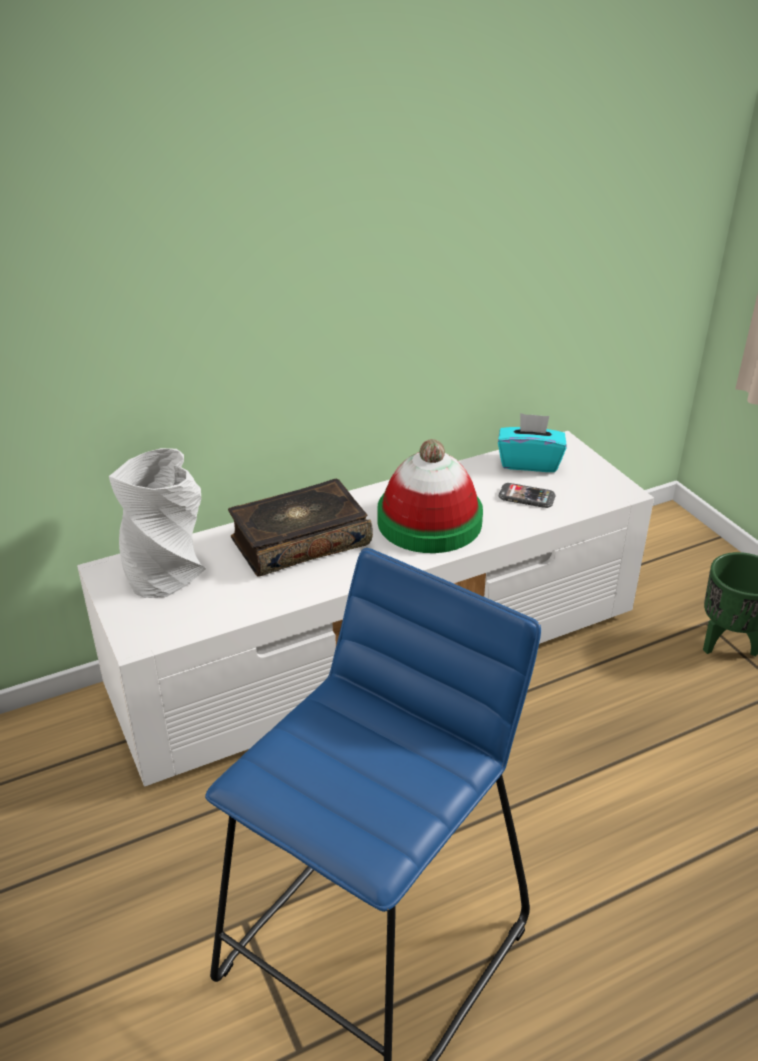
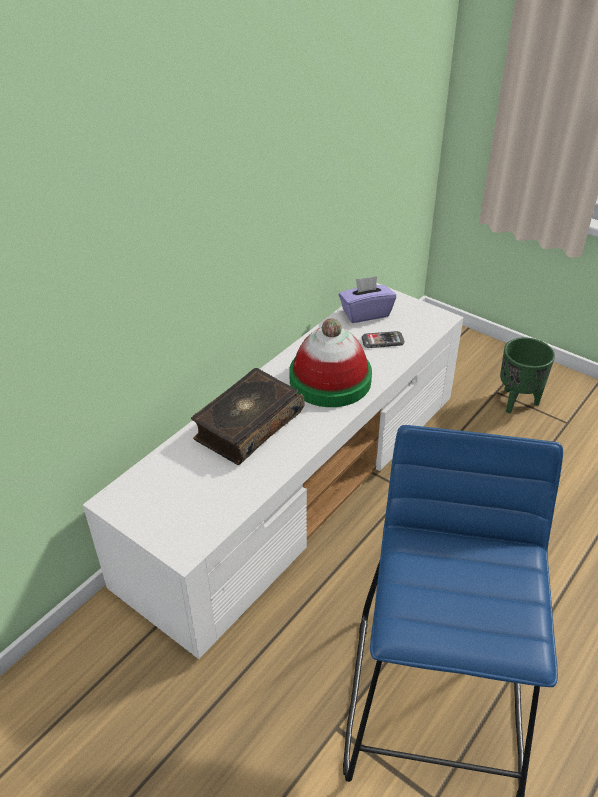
camera: 25 degrees left, 5 degrees up
(166, 571) = (162, 484): grey vase -> none
(529, 462) = (365, 313): turquoise tissue box -> purple tissue box

